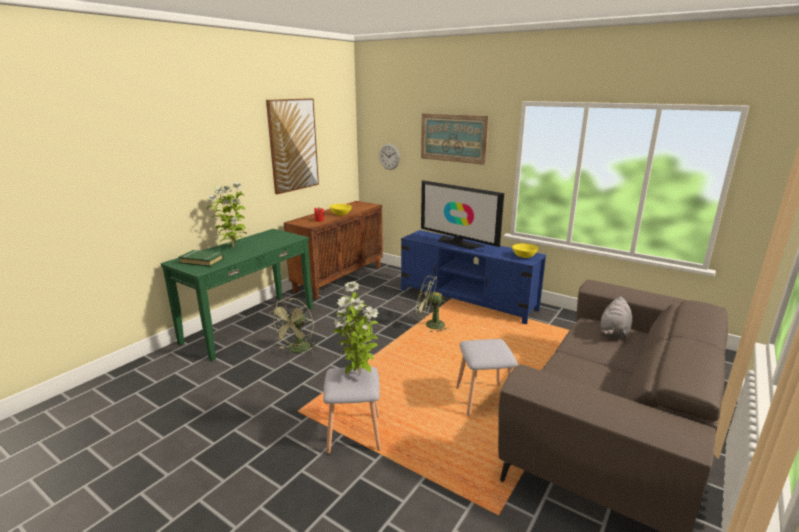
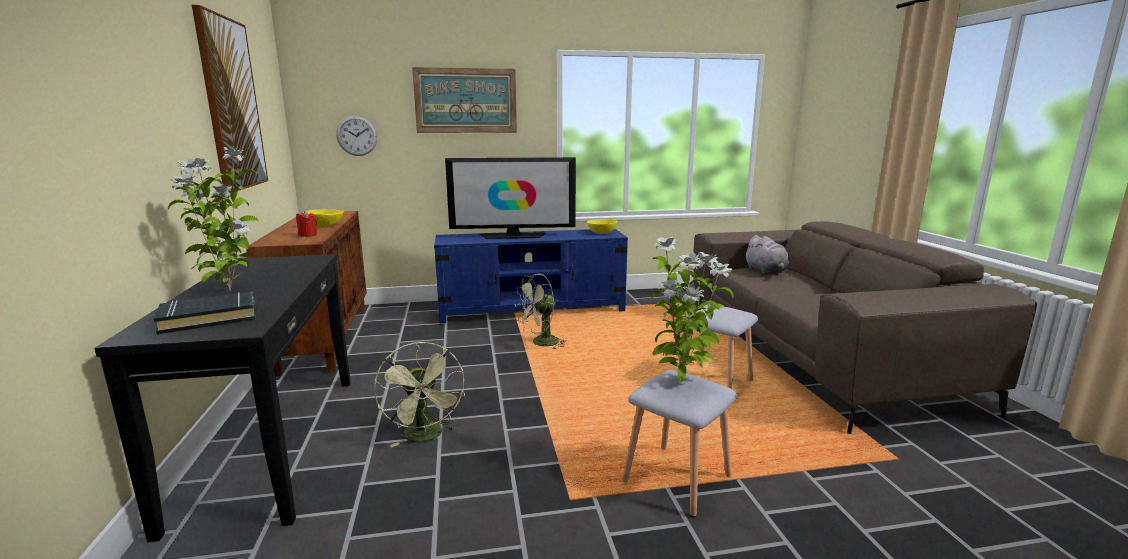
camera: 45 degrees left, 5 degrees down
(202, 261) = (209, 318): green book -> black book
(249, 324) = (271, 444): green console table -> black console table

